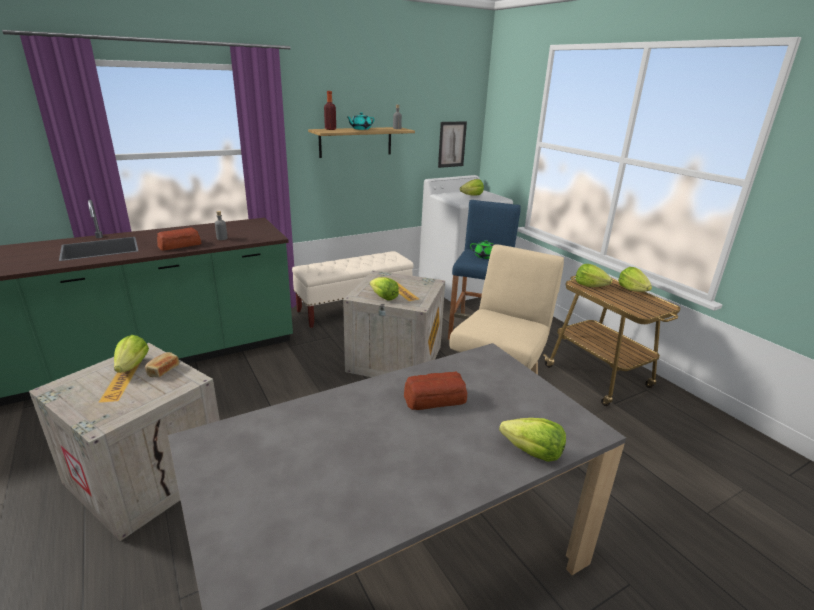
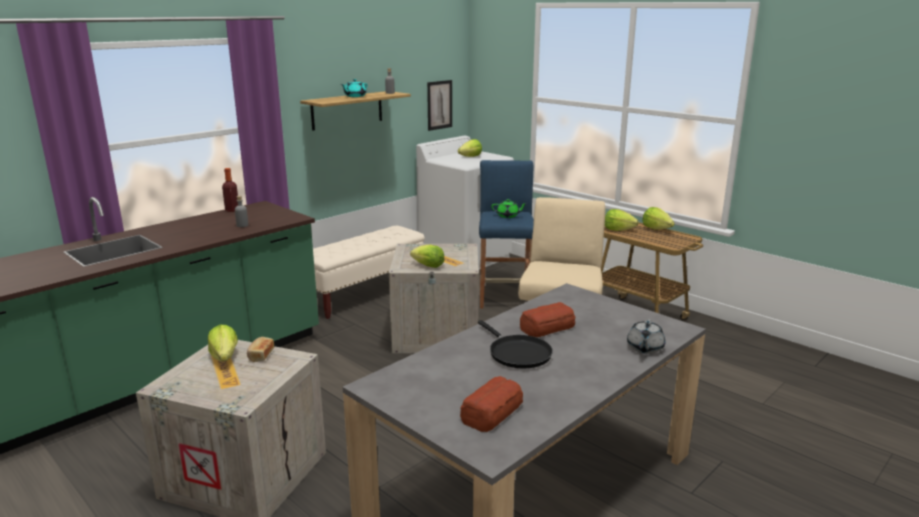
camera: 15 degrees left, 5 degrees down
(180, 245) = (204, 236): bread -> bread (493, 412)
(330, 129) = (324, 99): bottle -> bottle (232, 210)
(378, 428) = (517, 353): none -> black frying pan
(532, 452) = (644, 348): lettuce -> grey teapot

